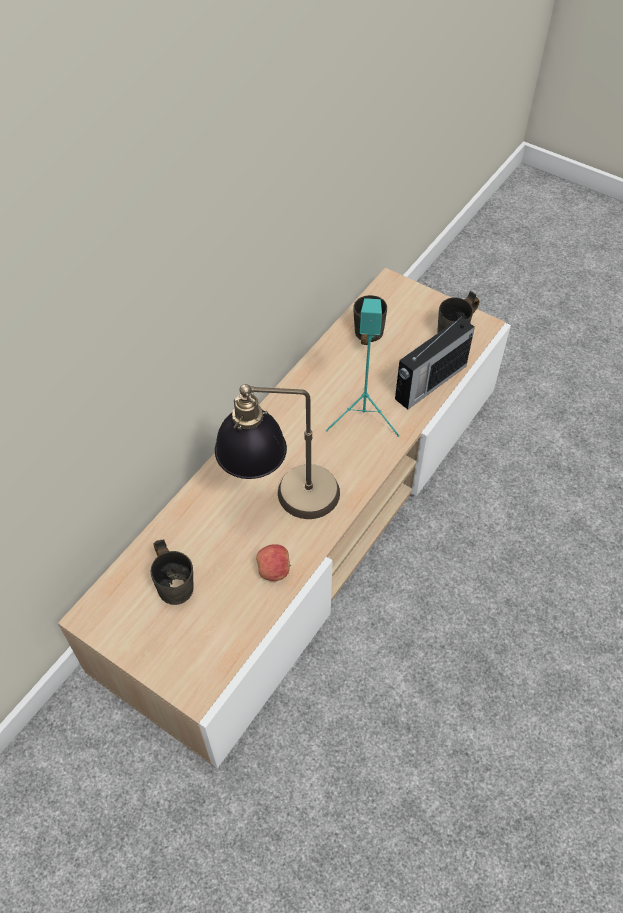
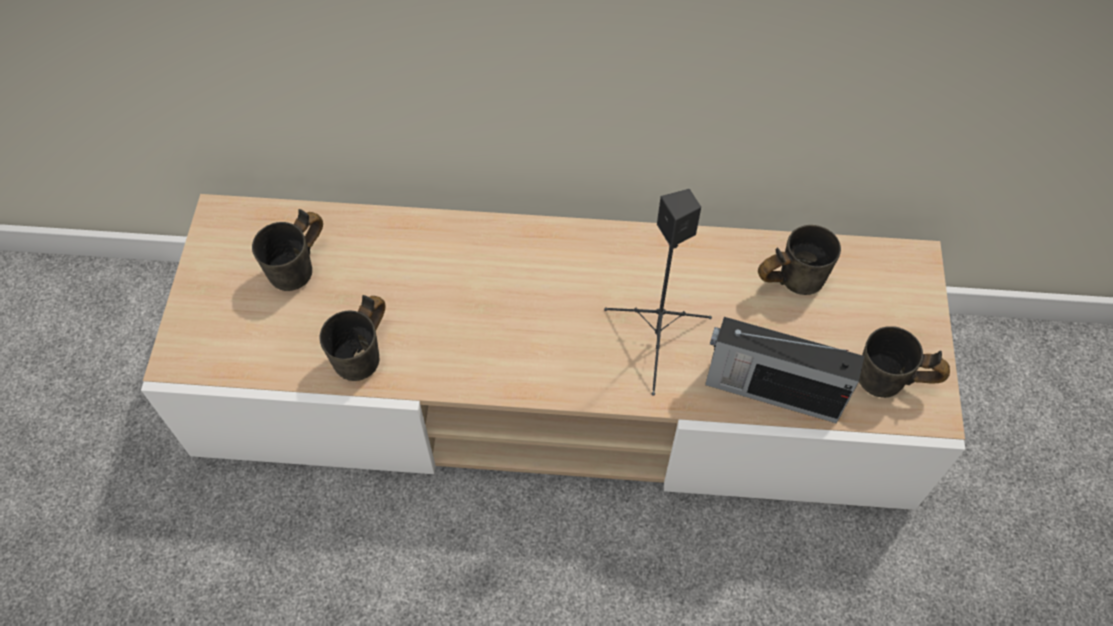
camera: 60 degrees right, 5 degrees up
(274, 570) = (368, 355): apple -> grey mug
(282, 500) = (471, 313): table lamp -> none
(364, 417) = (656, 340): turquoise speaker -> black speaker

